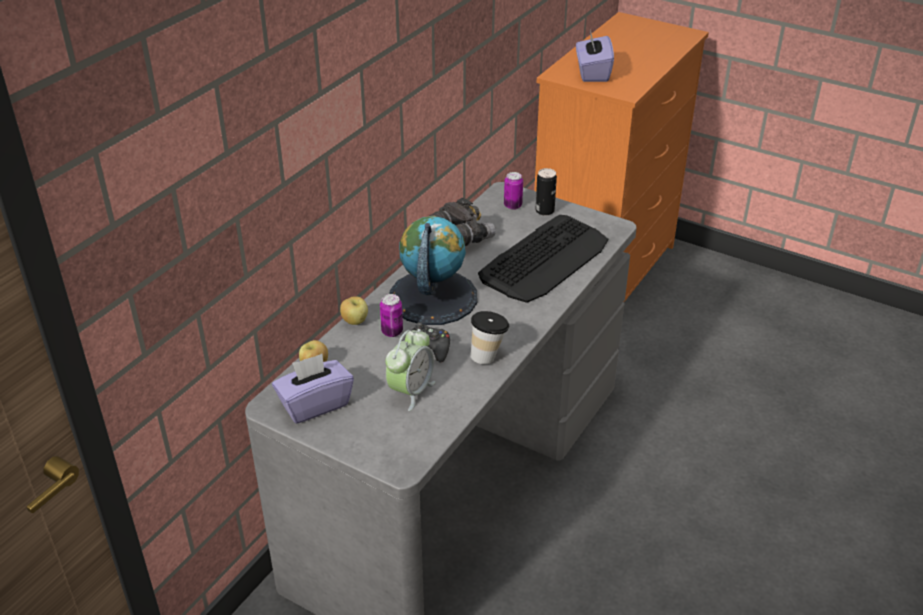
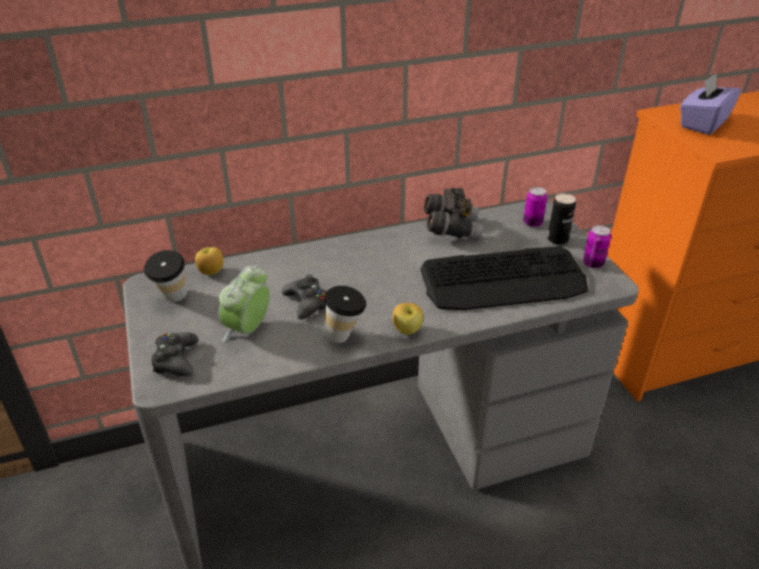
camera: 40 degrees right, 0 degrees up
(314, 404) = (173, 299): purple tissue box -> cup
(355, 321) = (284, 254): apple -> apple (407, 330)
(387, 443) = (176, 360): none -> black game controller
(392, 332) = (299, 275): can -> can (593, 263)
(411, 391) = (248, 329): alarm clock -> alarm clock turned 135 degrees clockwise
(432, 297) = (366, 264): globe -> none

